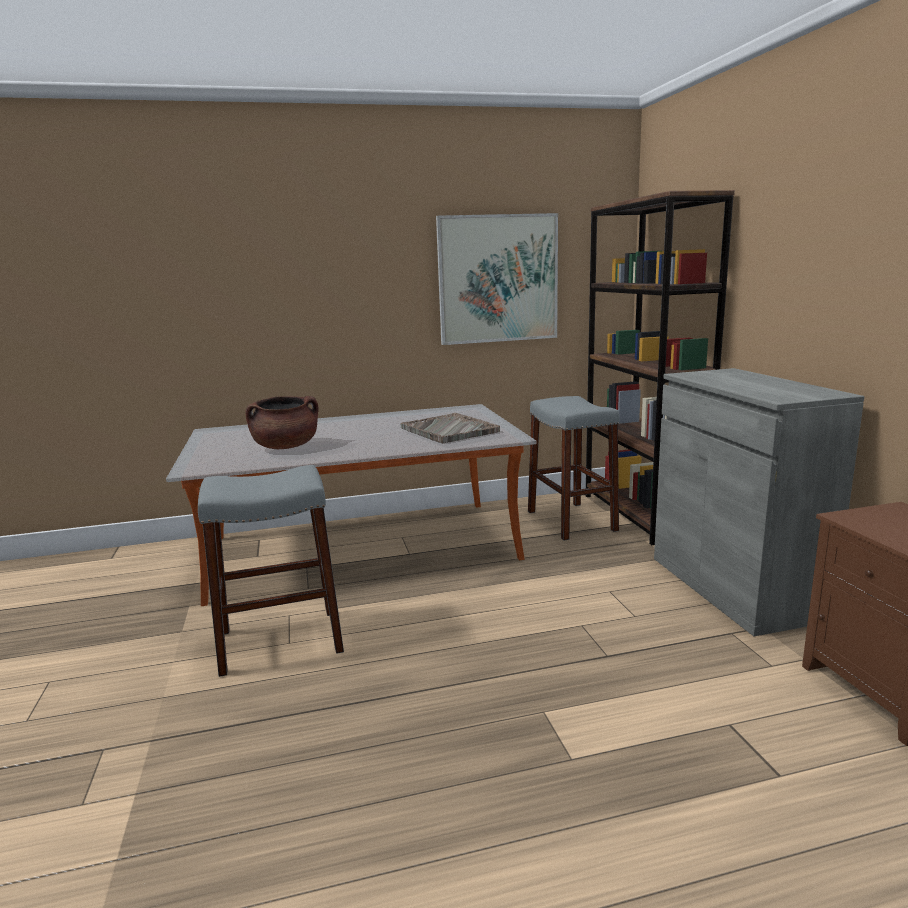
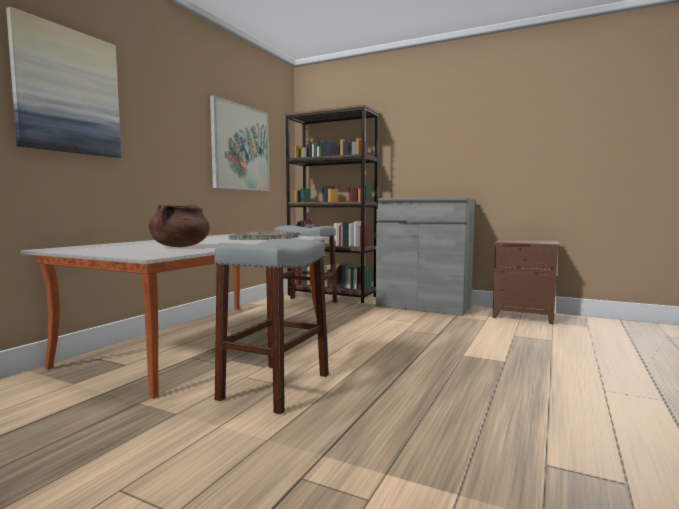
camera: 50 degrees left, 10 degrees down
(231, 265) = (68, 91): none -> picture

